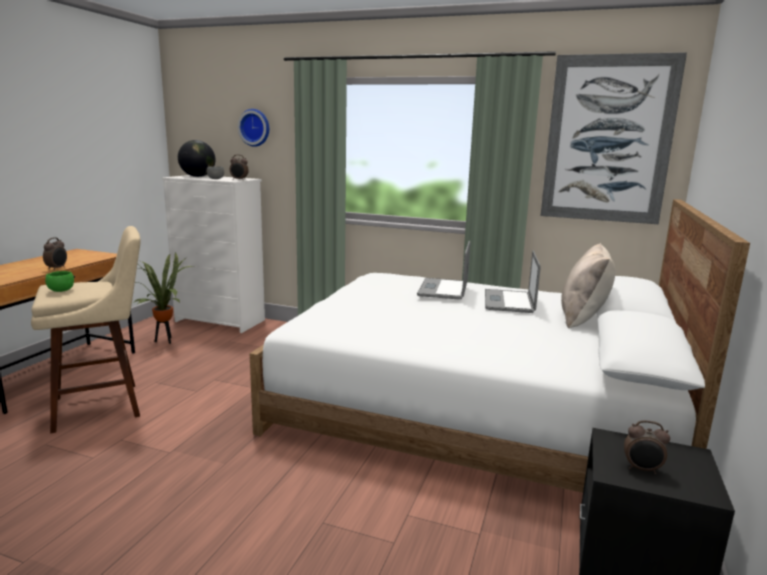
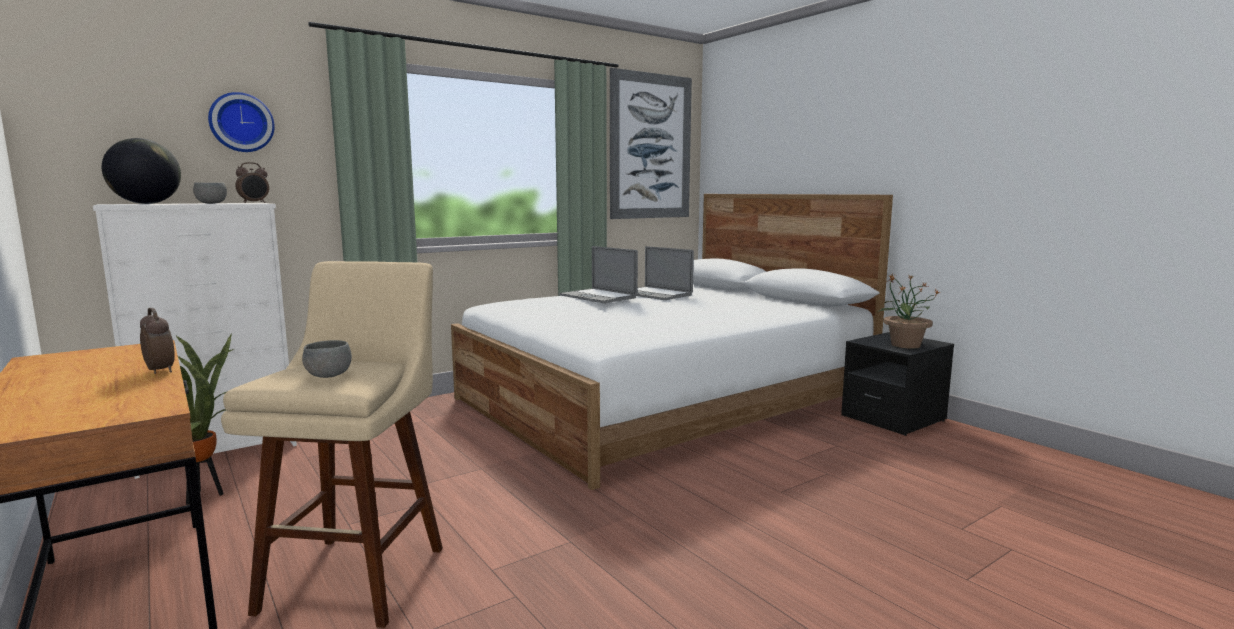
camera: 55 degrees left, 5 degrees down
(61, 290) = (328, 375): green bowl -> grey bowl
(582, 319) = (716, 292): beige pillow -> none
(642, 469) = (904, 345): alarm clock -> potted plant

